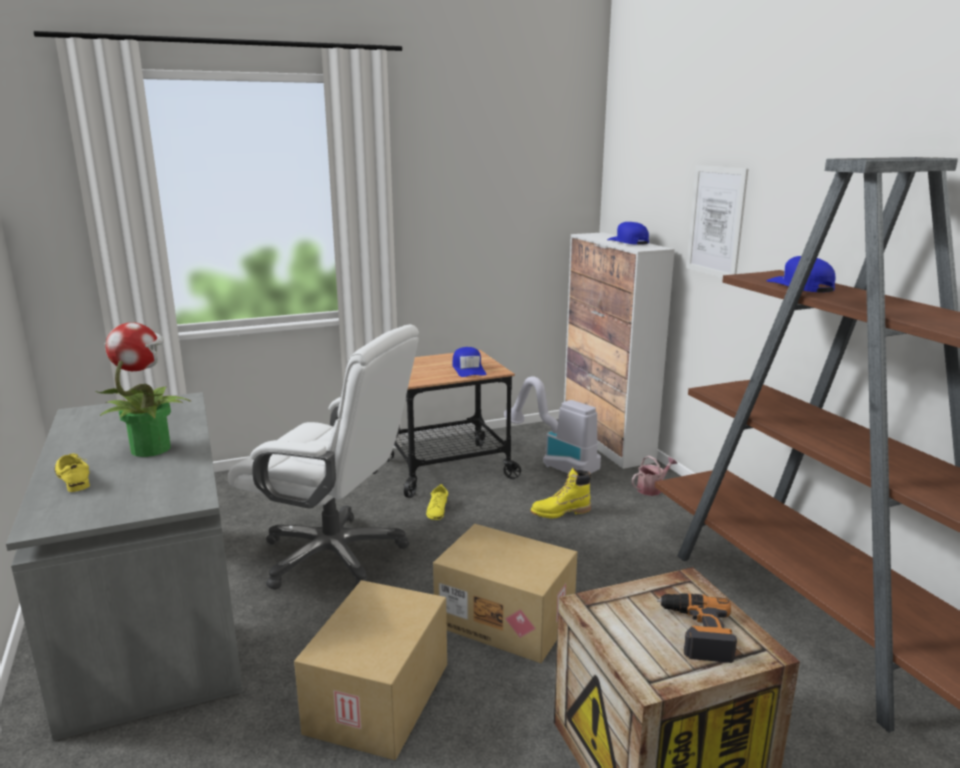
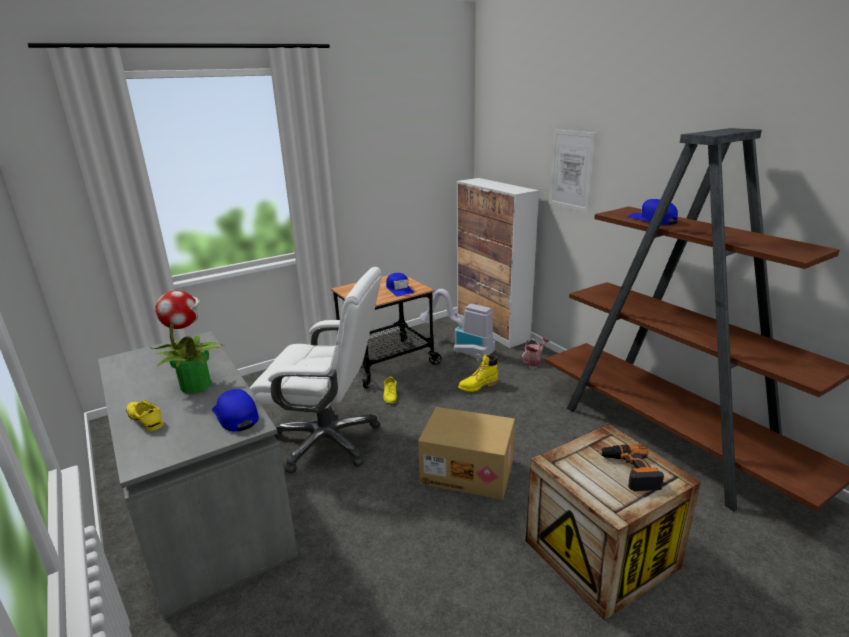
camera: 10 degrees left, 5 degrees up
(380, 699) = (401, 544): cardboard box -> none
(628, 242) = (502, 186): blue cap -> blue cap (236, 415)

